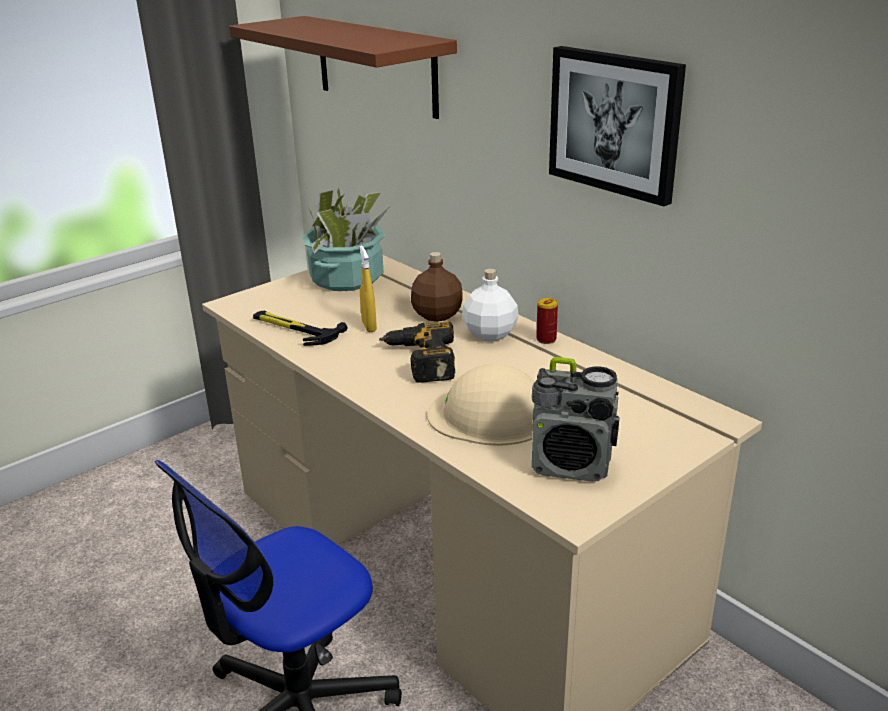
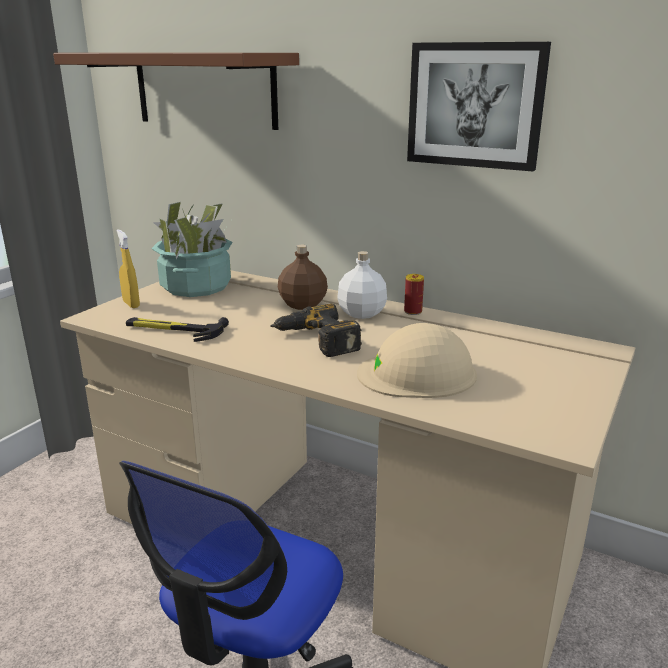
camera: 20 degrees left, 5 degrees down
(369, 326) = (246, 320): yellow spray bottle -> yellow spray bottle (131, 304)
(572, 466) = (525, 402): radio -> none

